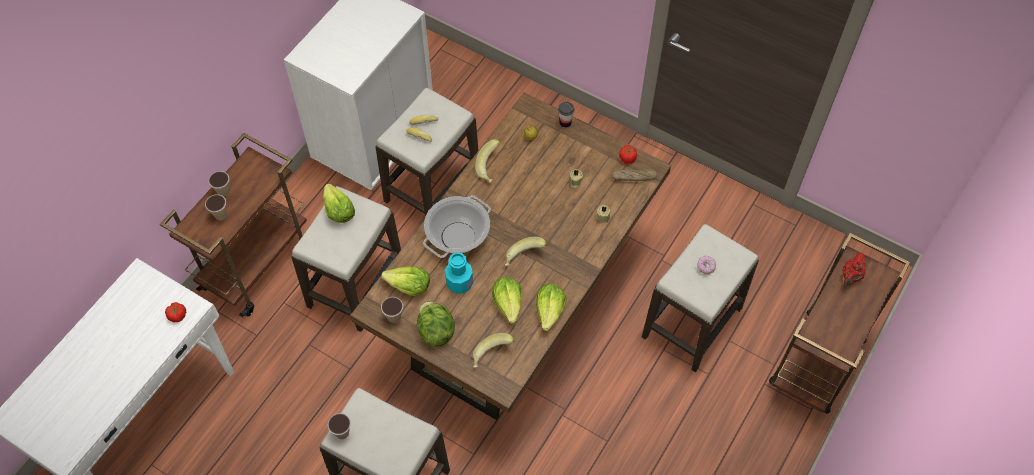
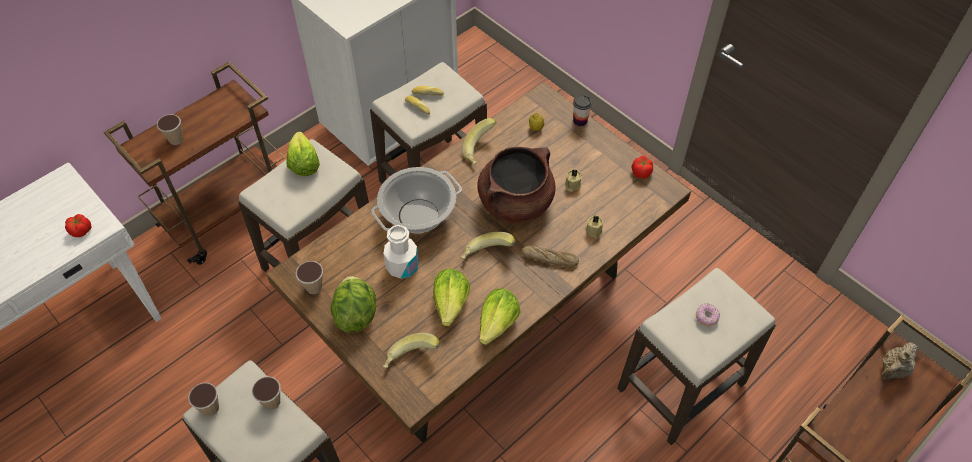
camera: 15 degrees right, 5 degrees down
(223, 191) = (189, 117): cup -> cup (272, 402)
(408, 286) = (343, 257): lettuce -> none
(459, 283) = (402, 266): turquoise bottle -> white bottle
(533, 207) = (515, 202): none -> brown cooking pot
(633, 177) = (643, 194): bread -> bread (549, 259)
(851, 276) = (892, 370): red teapot -> beige teapot

